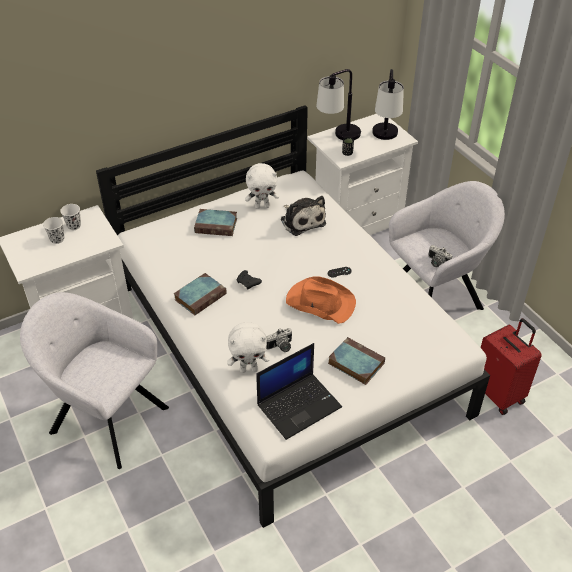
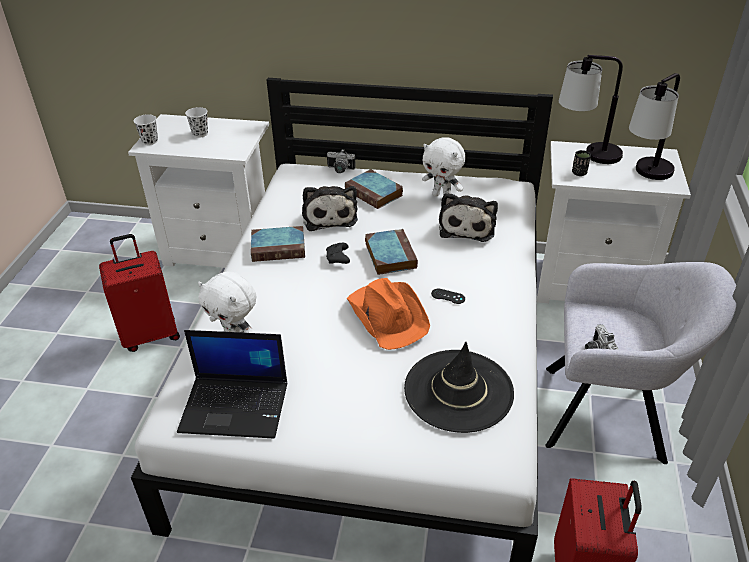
camera: 40 degrees right, 5 degrees down
(74, 226) = (227, 129): white cup -> white cup (150, 141)
(105, 418) = (150, 334): grey armchair -> red suitcase
(206, 257) = (329, 216): none -> plush toy
(281, 347) = (293, 337): camera -> camera (339, 170)
(354, 363) = (348, 400): book -> book (389, 254)
(402, 323) = (458, 390): none -> black hat

